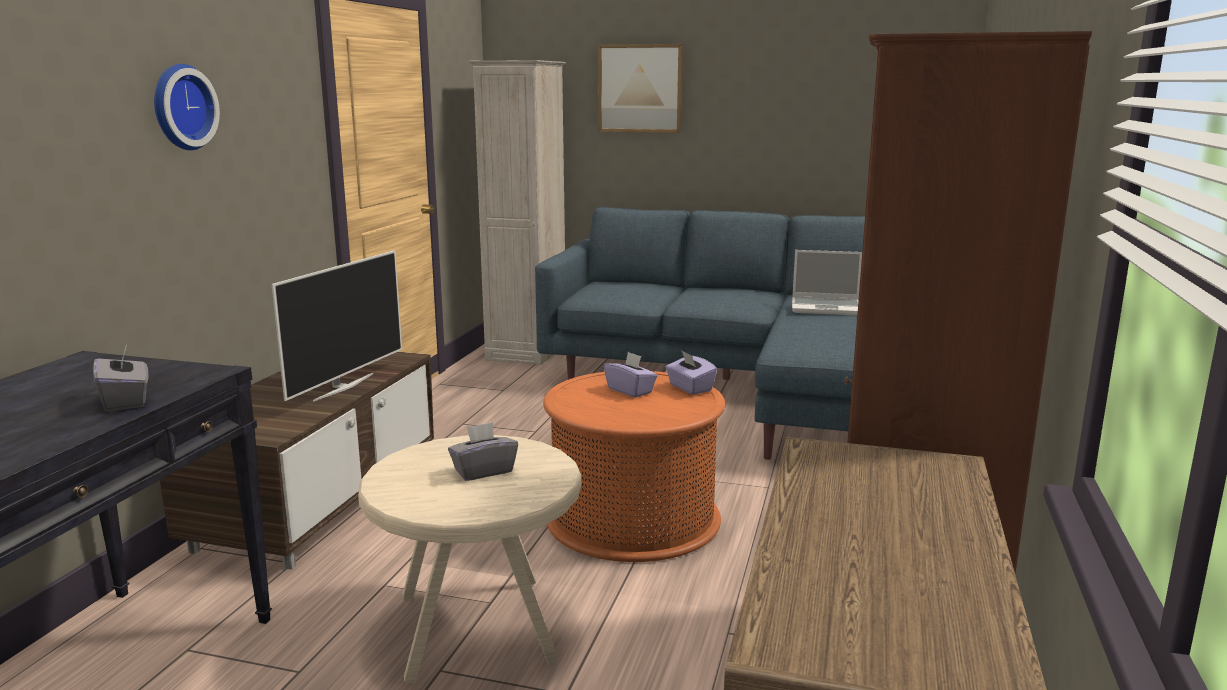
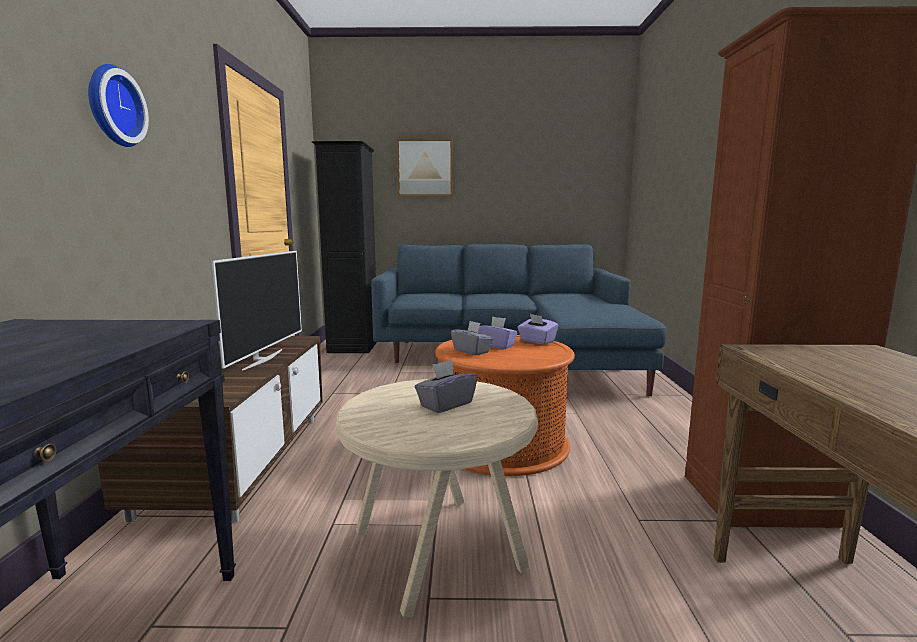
camera: 15 degrees left, 5 degrees down
(126, 401) = (91, 348): grey tissue box -> grey tissue box (471, 351)
(527, 352) = (353, 347): beige cabinet -> black cabinet
(826, 308) = (568, 298): laptop -> none

